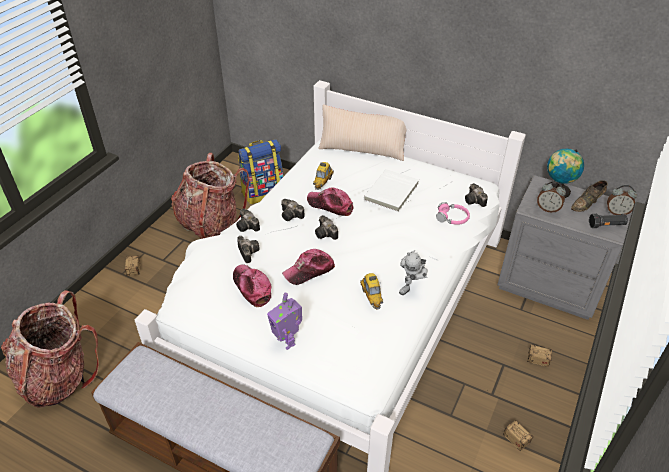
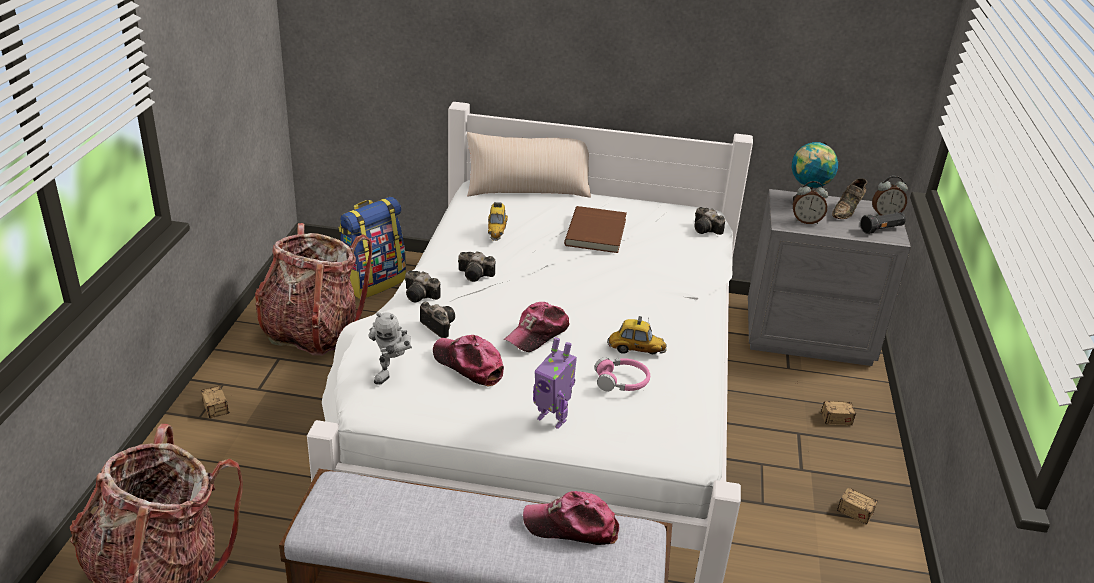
camera: 20 degrees left, 10 degrees down
(326, 234) = (536, 290): camera -> none
(330, 205) = (523, 257): cap -> cap (571, 526)
(371, 296) = (636, 350): toy car -> toy car turned 45 degrees counterclockwise
(392, 192) = (597, 232): white book -> brown book
(412, 287) = (682, 332): toy robot -> toy robot (393, 372)
(452, 218) = (689, 251): pink headphones -> pink headphones (622, 381)

